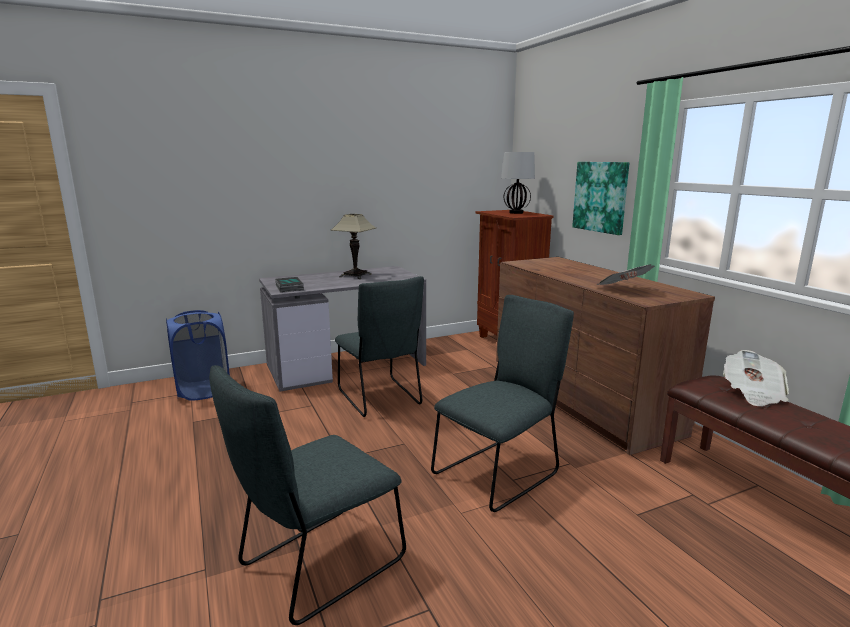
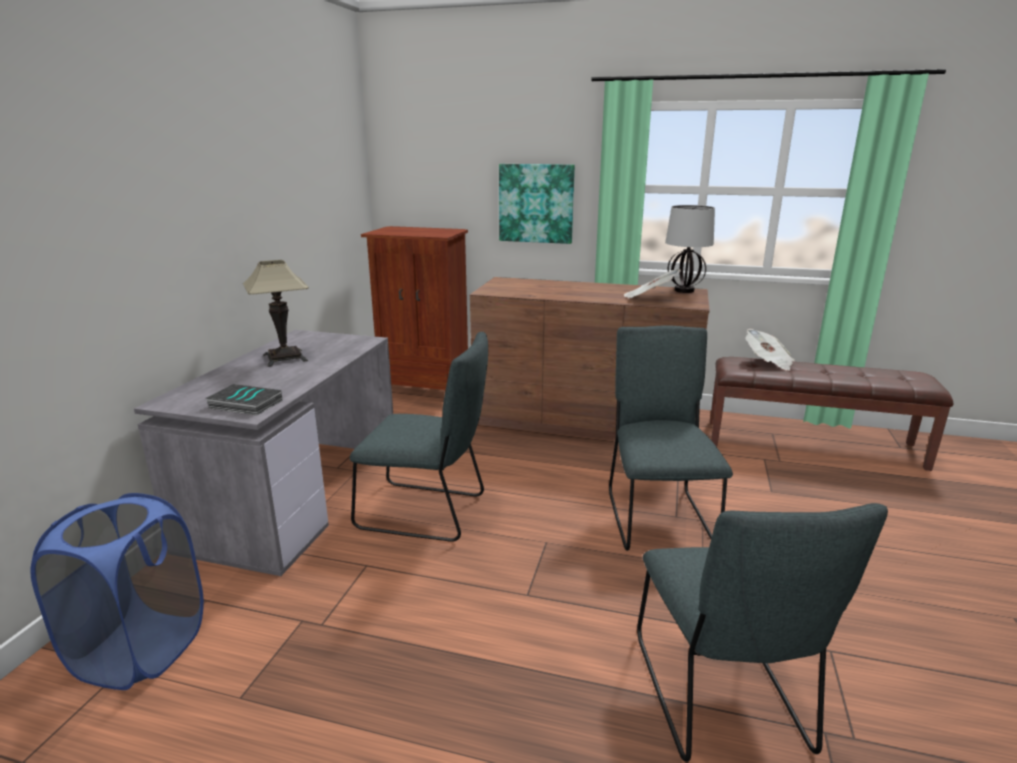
camera: 50 degrees left, 5 degrees up
(515, 213) = (416, 230): table lamp -> table lamp (684, 290)

